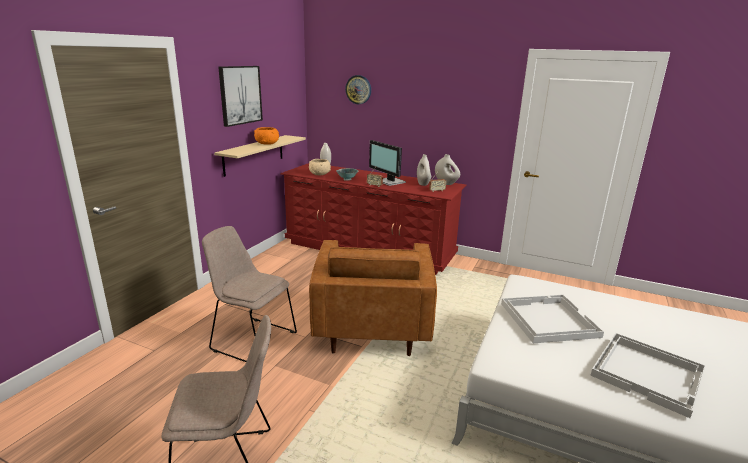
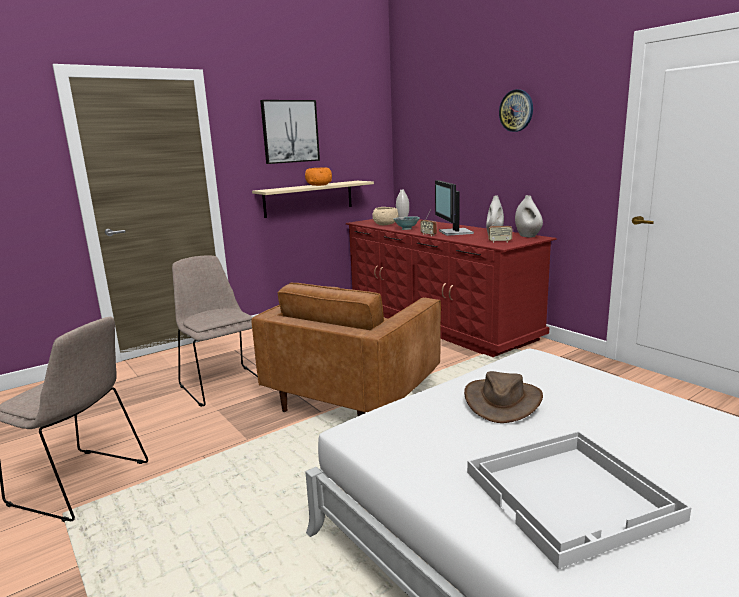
camera: 30 degrees right, 5 degrees down
(358, 89) = (439, 122): wall clock -> wall clock (516, 110)
(547, 319) = (502, 401): white tray -> brown hat

